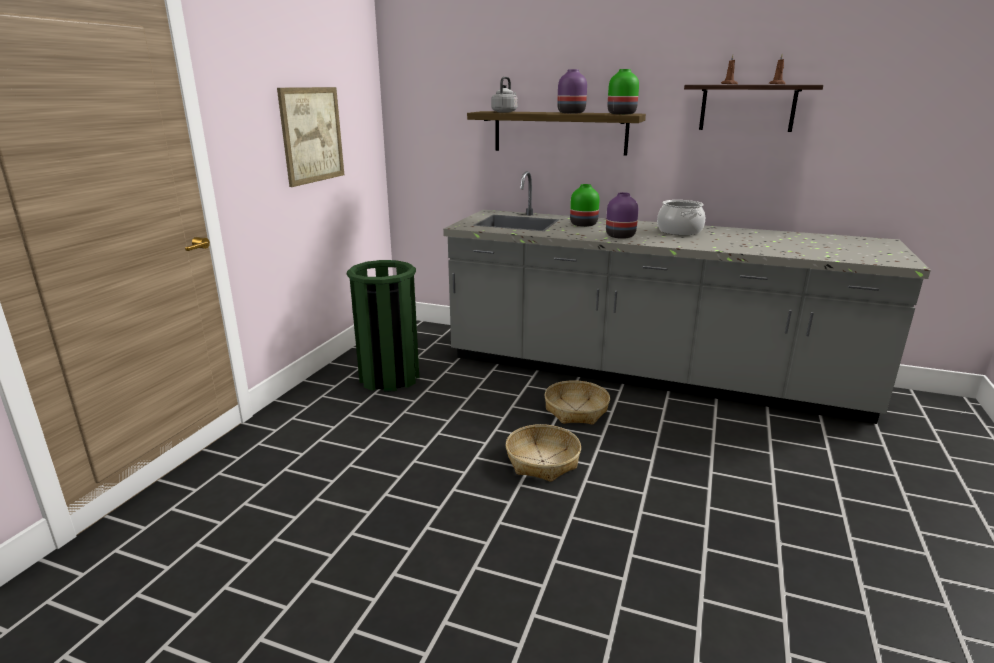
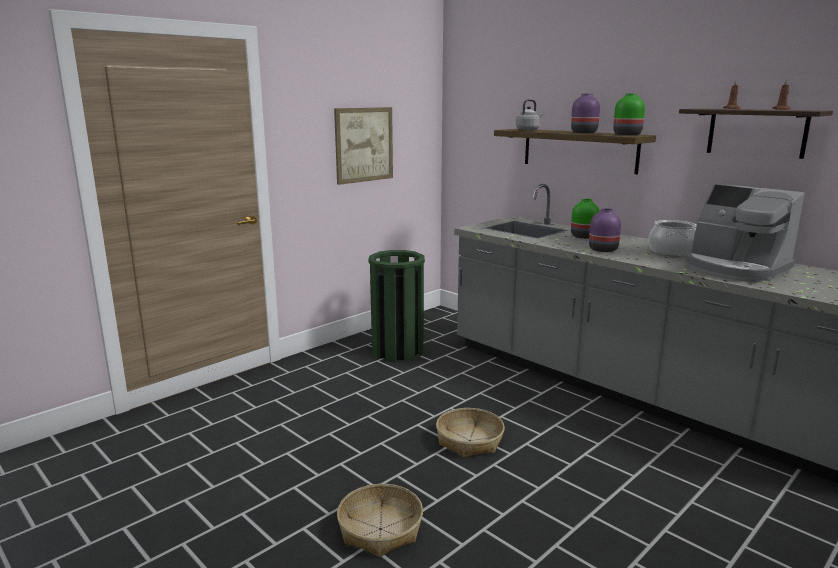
camera: 25 degrees right, 5 degrees down
(576, 410) = (534, 408): basket -> basket (380, 529)
(751, 242) = (734, 269): none -> coffee machine

